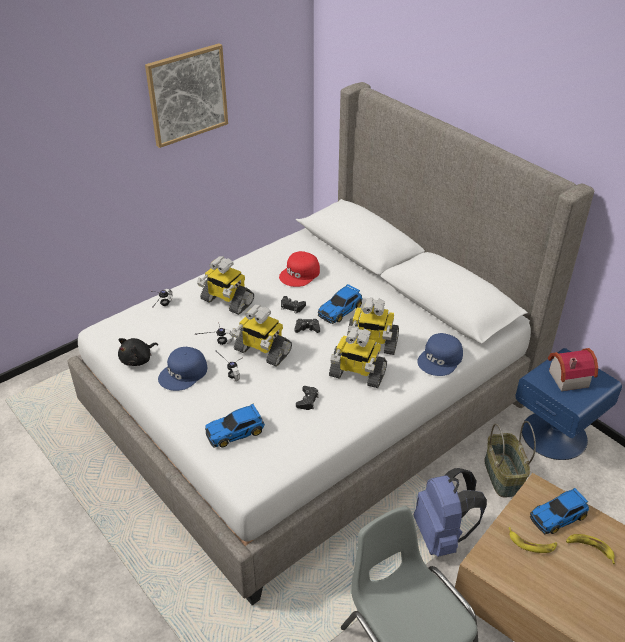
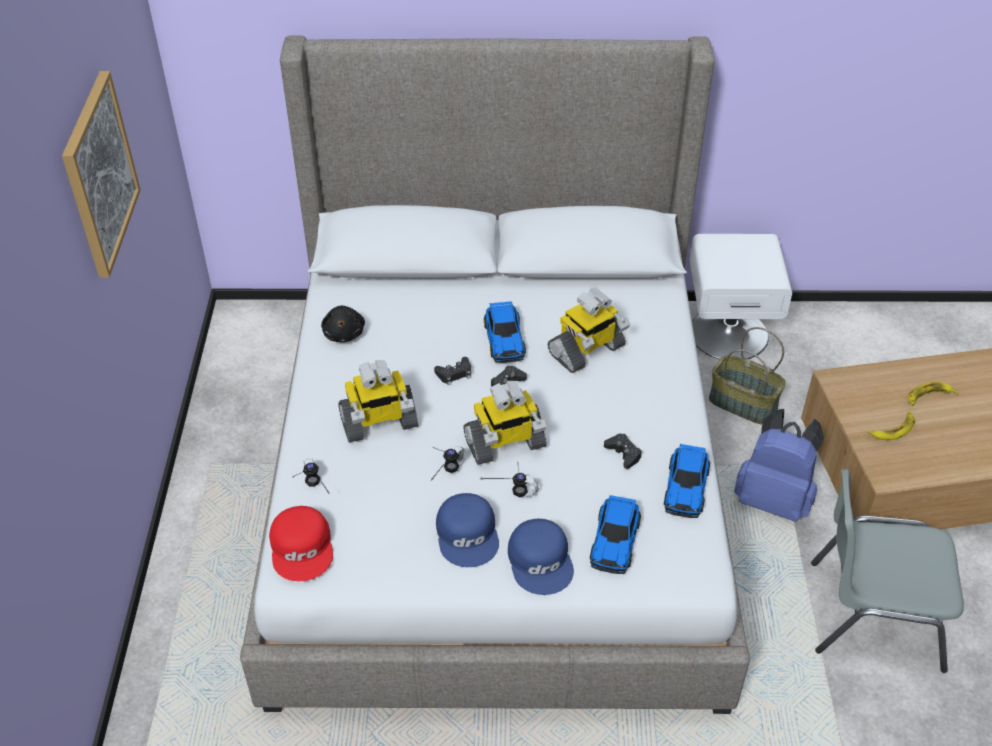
camera: 50 degrees left, 5 degrees up
(138, 360) = (394, 565): black plush toy -> black plush toy (344, 333)
(300, 274) = (402, 332): red cap -> red cap (303, 548)
(357, 374) = (622, 391): toy robot -> none
(440, 359) = (664, 317): blue cap -> blue cap (541, 561)
(555, 434) = (728, 332): blue nightstand -> white nightstand
(559, 516) = (878, 389): toy car -> toy car (686, 487)
(566, 377) = (736, 261): toy house -> none

